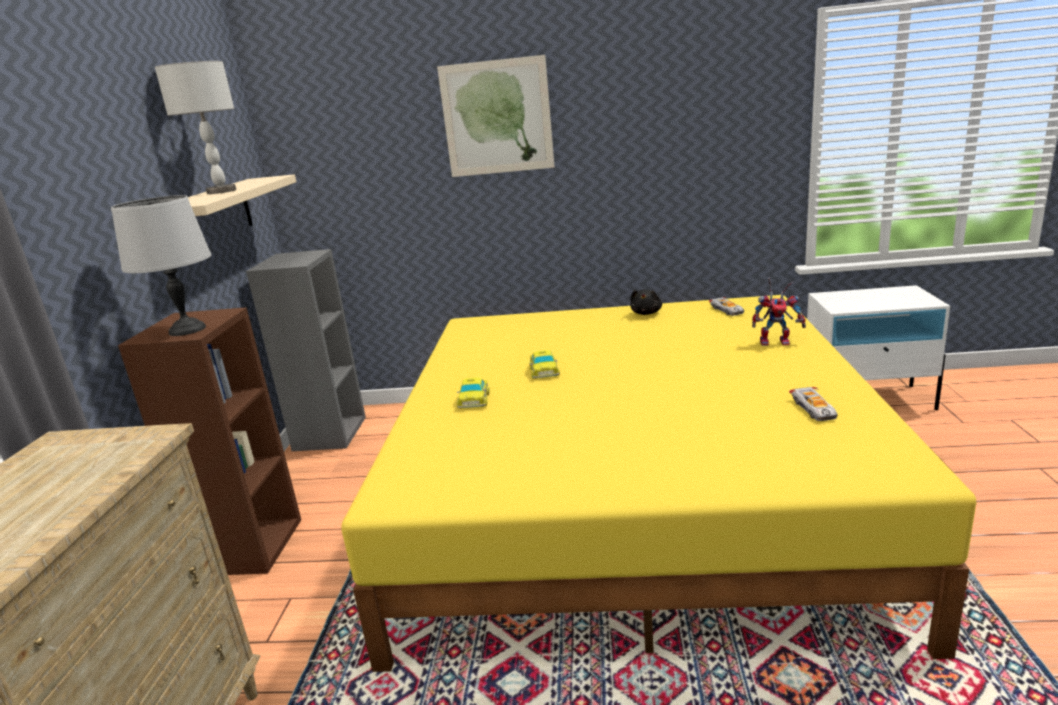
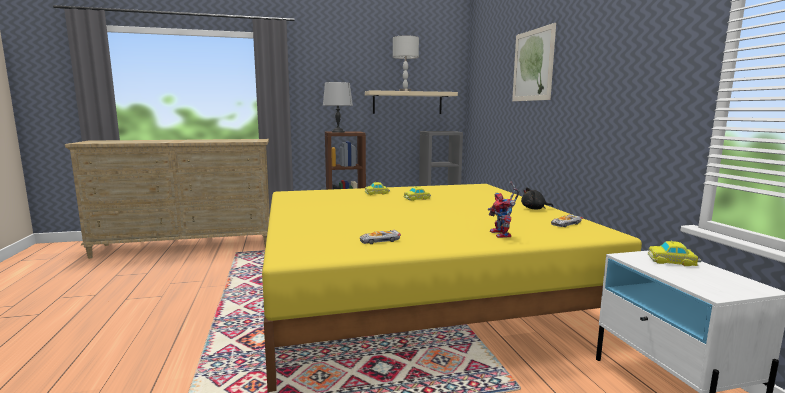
camera: 70 degrees right, 10 degrees down
(849, 298) = (672, 261): none -> toy car

